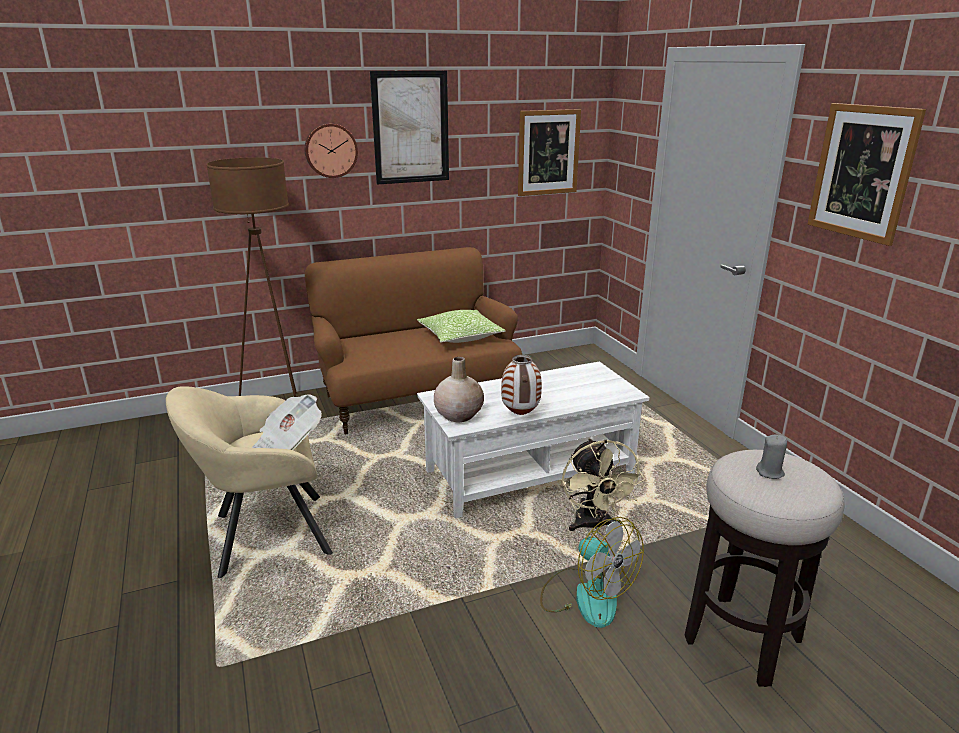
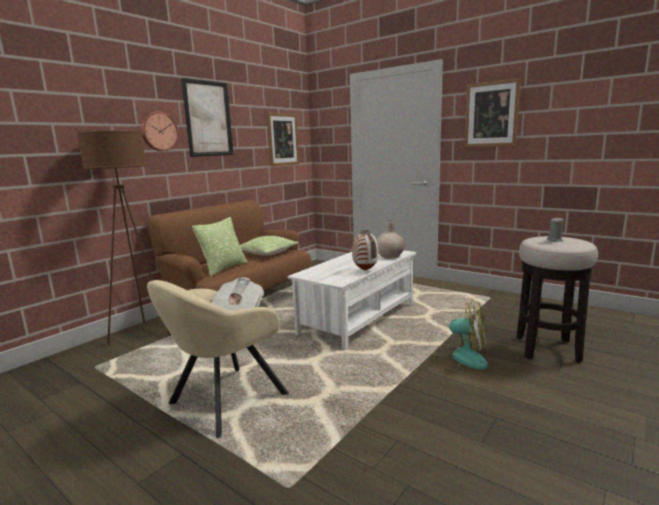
camera: 30 degrees left, 10 degrees down
(379, 352) = (223, 268): none -> pillow
(459, 415) = (331, 278): beige vase -> beige vase (389, 256)
(593, 526) = (422, 329): beige fan -> none

